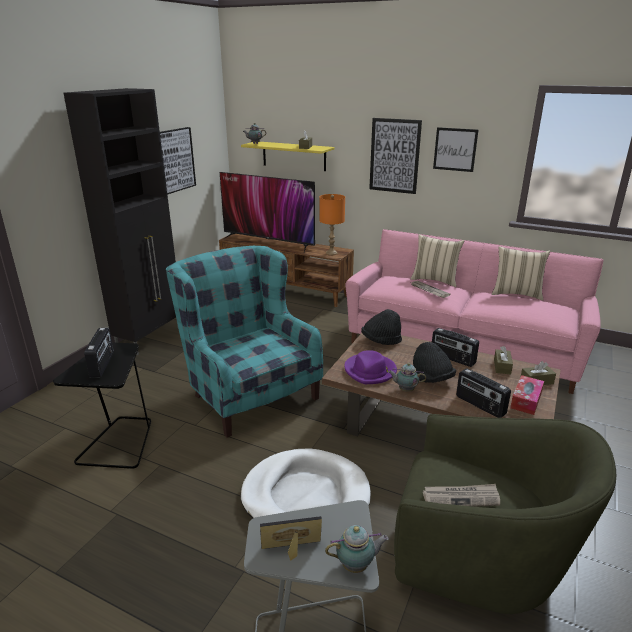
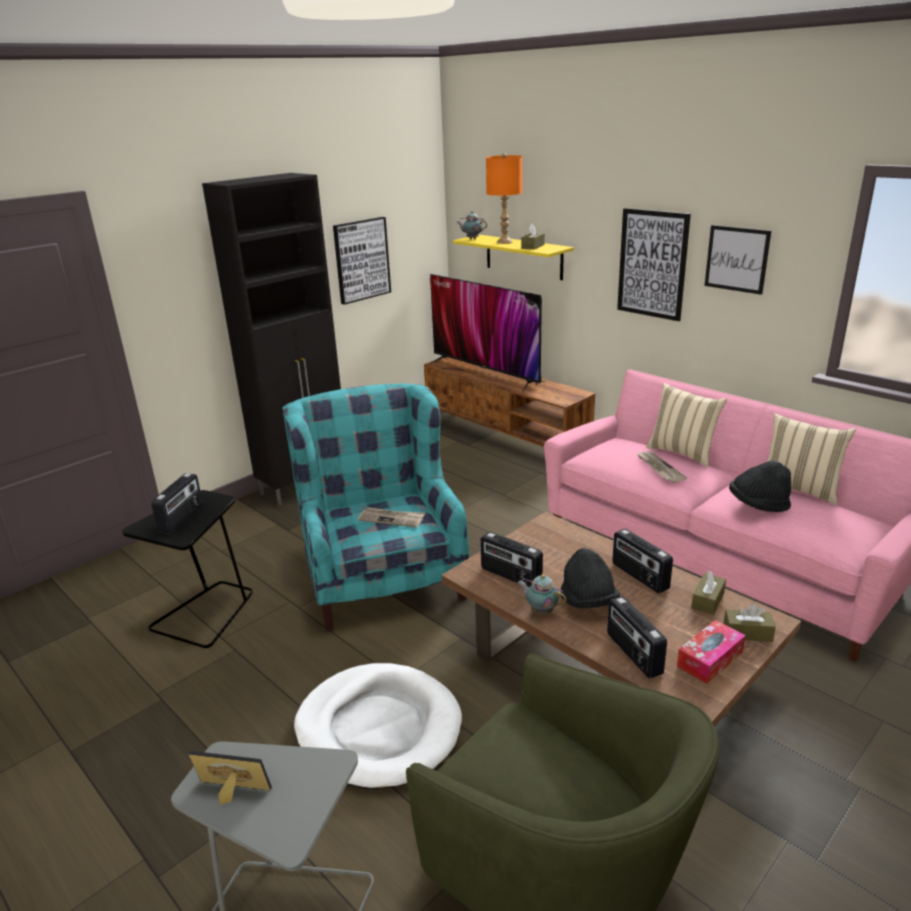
camera: 20 degrees right, 0 degrees up
(331, 253) = (560, 395): orange table lamp -> orange table lamp (504, 242)
(356, 566) = (290, 832): teapot -> none
(370, 371) = (510, 576): purple hat -> radio
(381, 341) = (553, 535): black hat -> black hat (758, 505)
(461, 497) = (514, 780): newspaper -> newspaper (392, 519)

